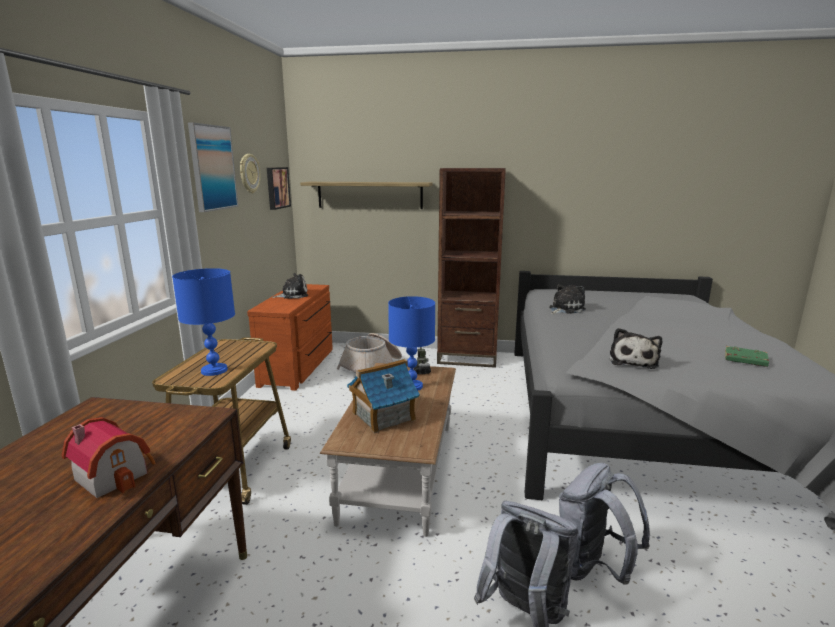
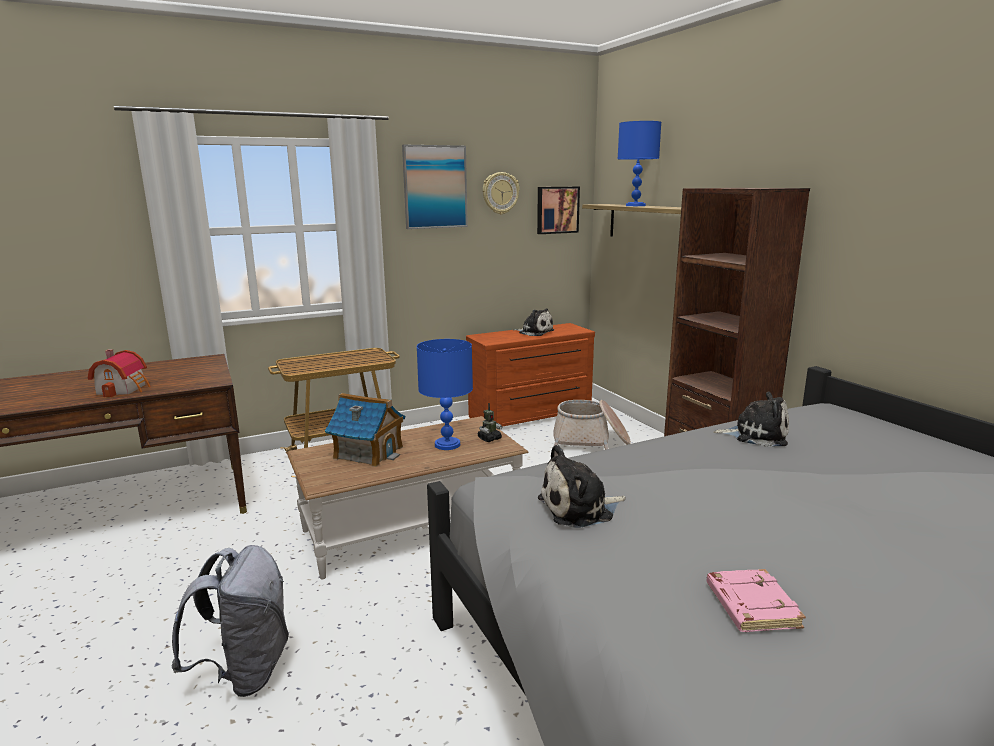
camera: 55 degrees right, 0 degrees up
(213, 370) = (316, 365): blue table lamp -> blue table lamp (635, 206)
(592, 568) = (340, 703): grey backpack -> none
(744, 360) = (750, 605): green book -> pink book

